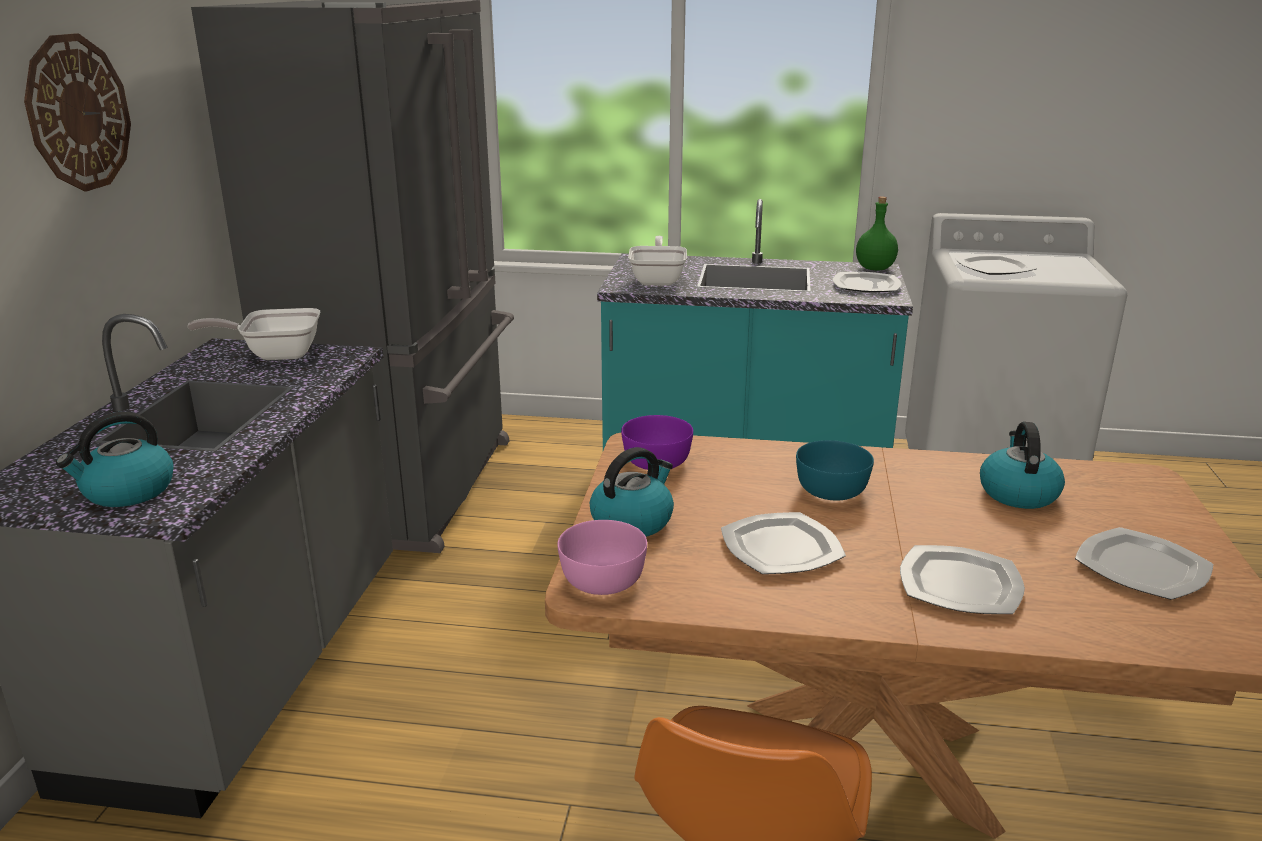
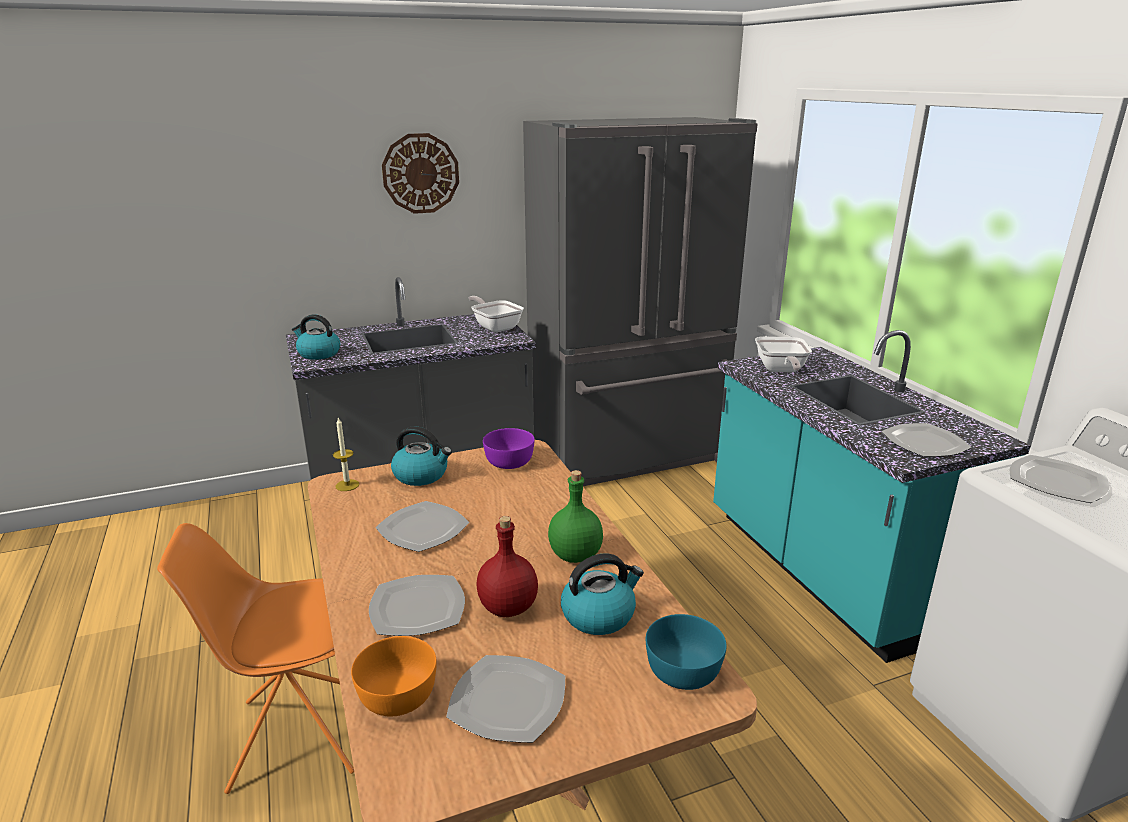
camera: 60 degrees right, 0 degrees up
(604, 579) = (347, 485): pink bowl -> candle
(658, 279) = (780, 371): frying pan -> frying pan turned 120 degrees clockwise
(832, 489) = (525, 530): turquoise bowl -> turquoise bowl (684, 671)
(875, 268) = (987, 438): green bottle -> green bottle (575, 556)
(985, 533) = (508, 608): none -> red bottle
(1122, 626) = (397, 696): none -> orange bowl

